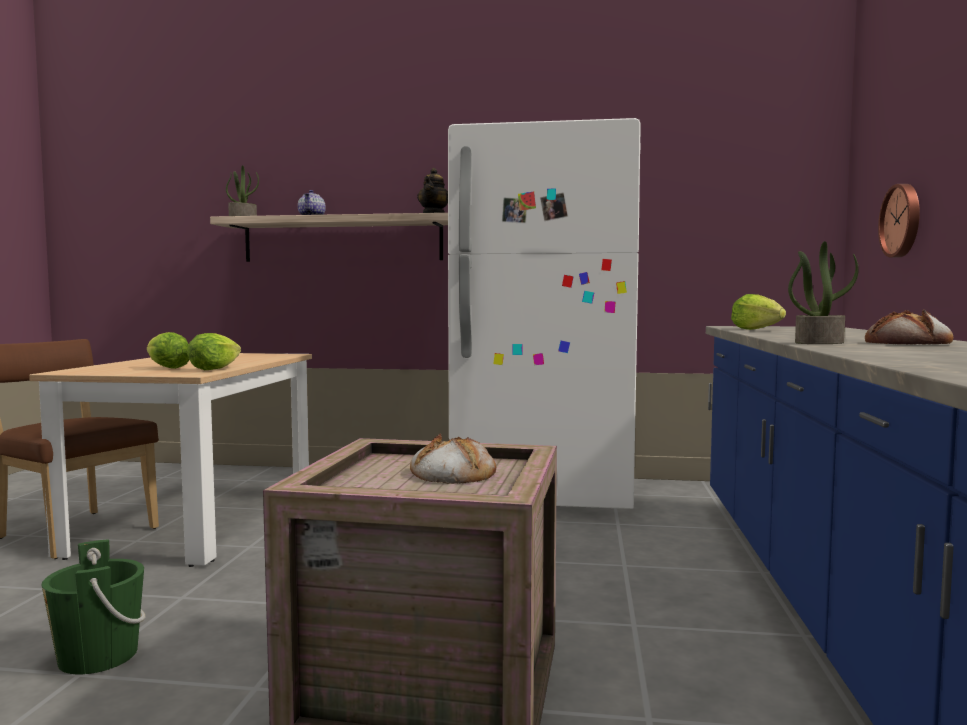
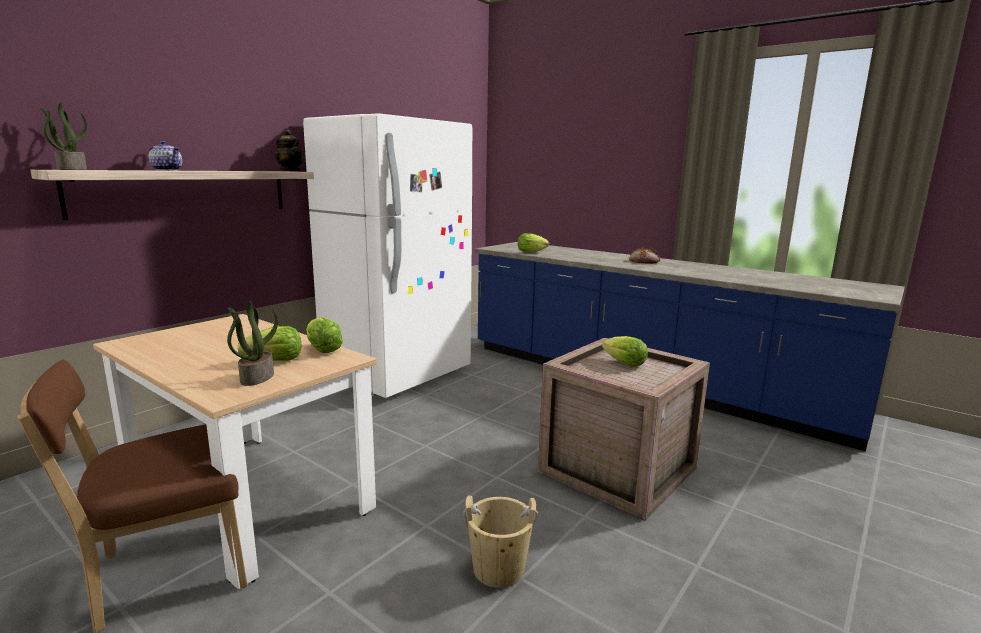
camera: 60 degrees left, 10 degrees up
(98, 656) = (499, 569): green bucket -> beige bucket
(451, 473) = (624, 364): bread -> lettuce
(819, 343) = (632, 266): potted plant -> potted plant (257, 377)
(902, 220) = (549, 188): wall clock -> none

